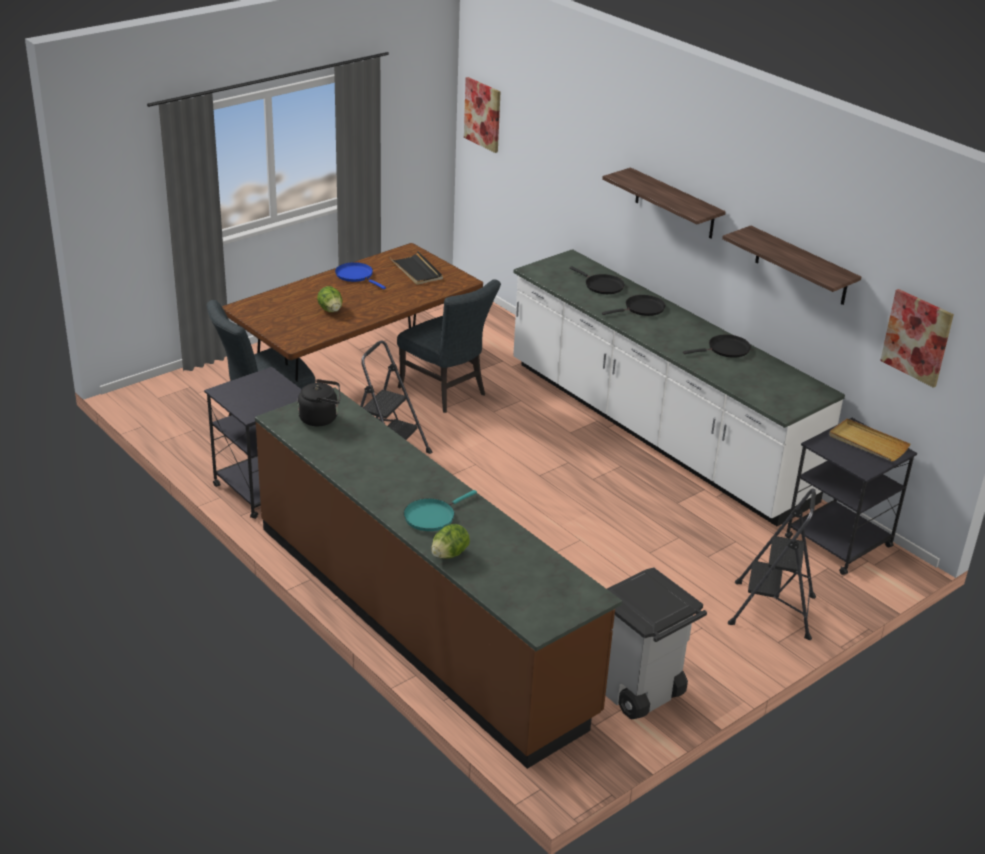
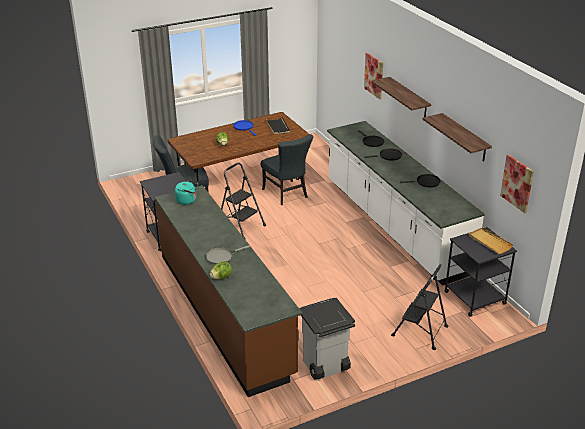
camera: 15 degrees right, 0 degrees up
(321, 418) = (187, 200): black kettle -> turquoise kettle
(432, 516) = (221, 257): turquoise frying pan -> grey frying pan
(483, 114) = (327, 43): picture -> picture (374, 75)

